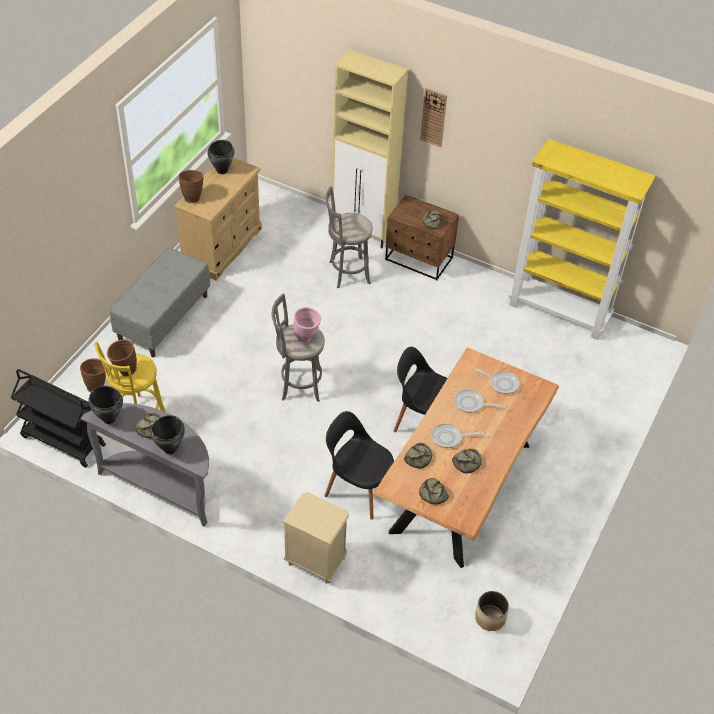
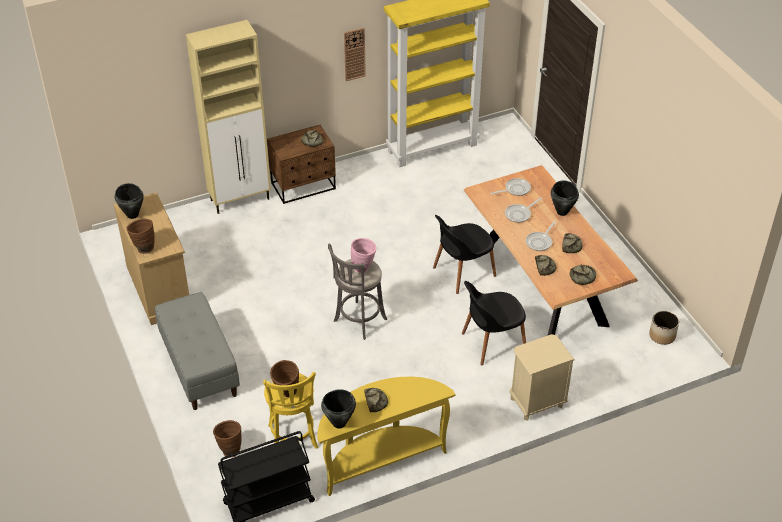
camera: 50 degrees left, 5 degrees down
(161, 486) = (381, 460): grey console table -> yellow console table
(170, 449) = (408, 400): black cooking pot -> black cooking pot (562, 212)
(346, 273) = (273, 232): grey stool -> none
(433, 117) = (278, 50): wall clock -> wall clock (354, 54)

